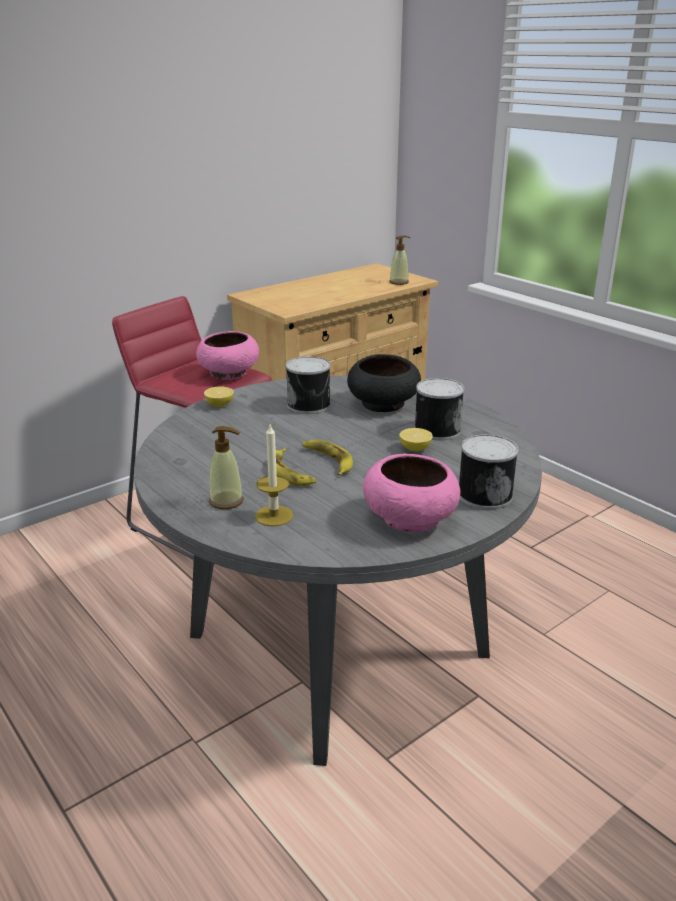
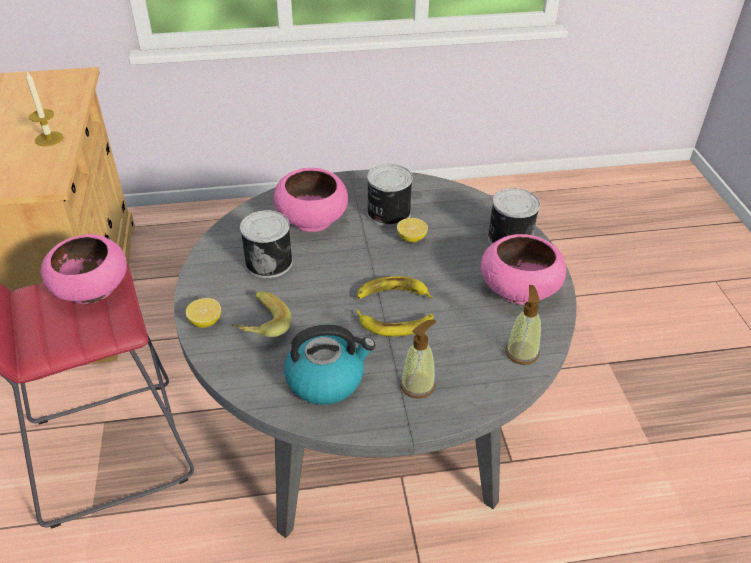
camera: 60 degrees left, 15 degrees up
(199, 462) = (326, 379): none -> kettle
(231, 423) = (258, 328): none -> banana
(274, 516) = (465, 363): candle -> candle (49, 139)
(383, 404) = (312, 219): black bowl -> pink bowl
(399, 282) = (69, 87): soap dispenser -> soap dispenser (521, 352)

